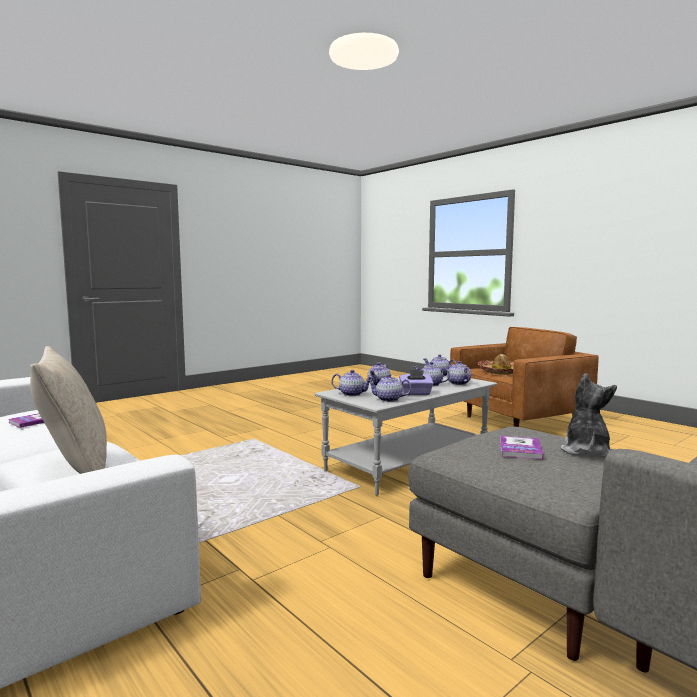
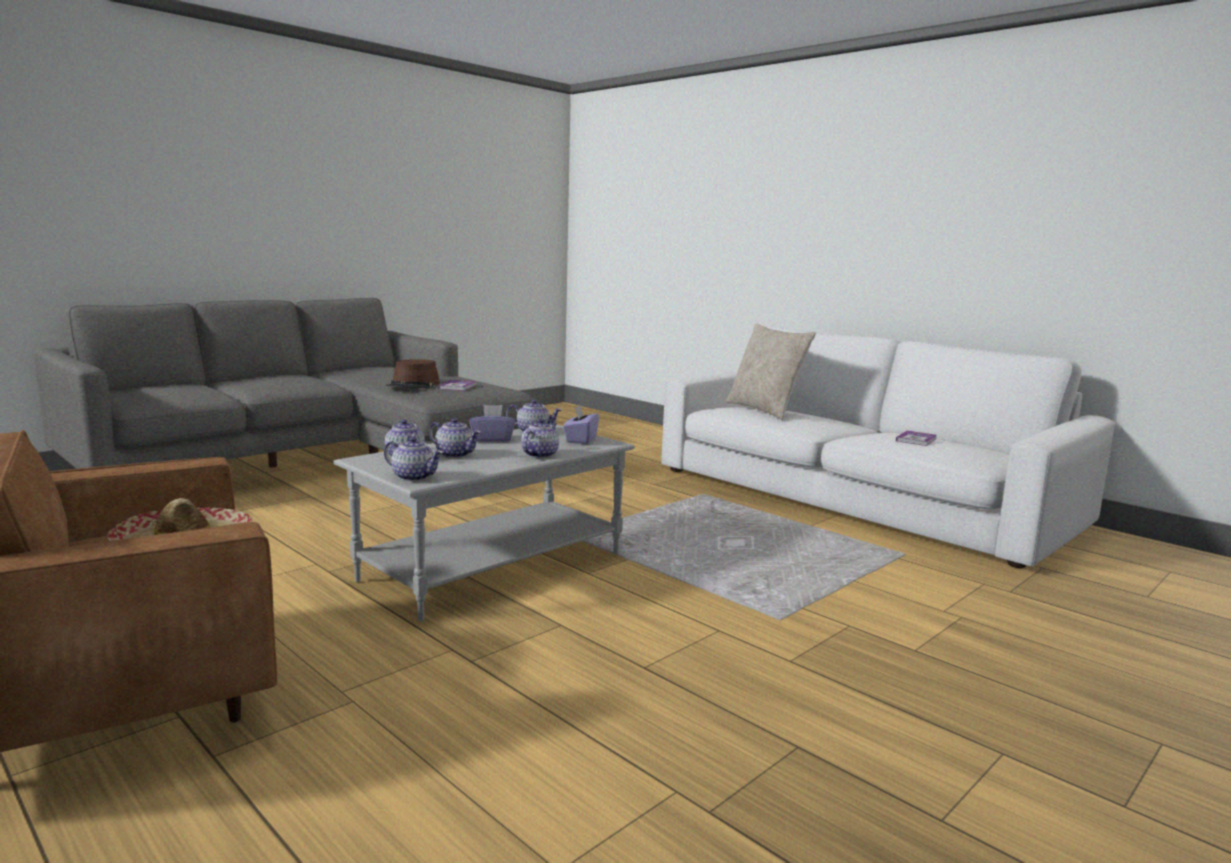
camera: 175 degrees right, 5 degrees up
(352, 394) = (580, 440): teapot -> purple tissue box
(586, 451) = (413, 385): plush toy -> brown hat

